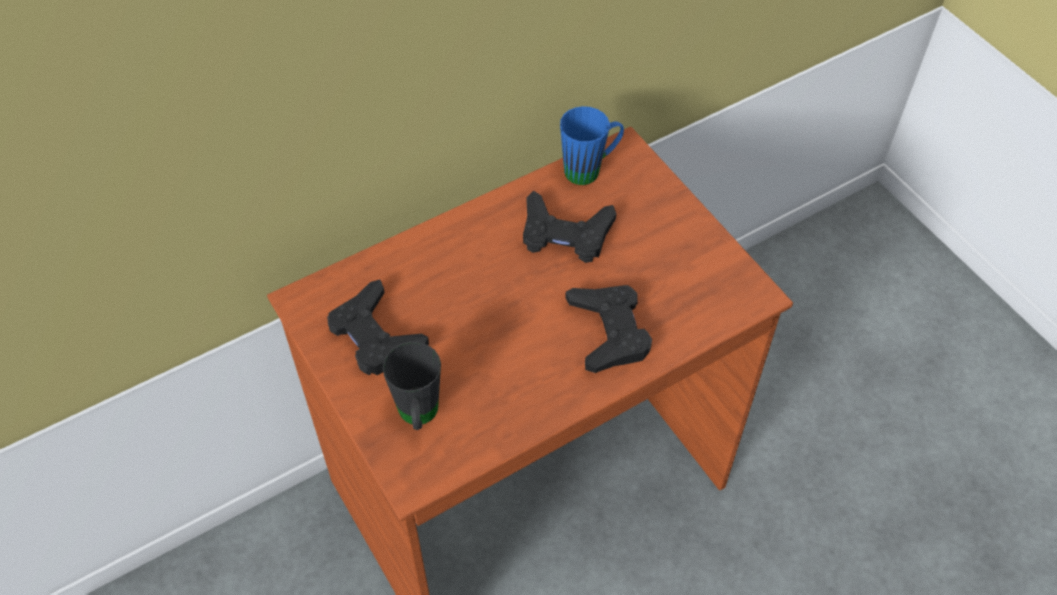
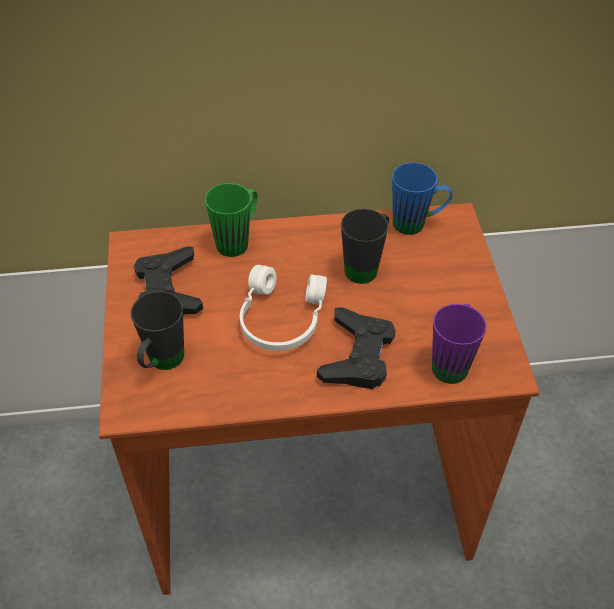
camera: 25 degrees right, 5 degrees down
(416, 253) = (238, 240): none -> green mug
(511, 323) = (280, 319): none -> white headphones
(565, 234) = (366, 266): black game controller -> black mug
(700, 303) = (452, 361): none -> purple mug

